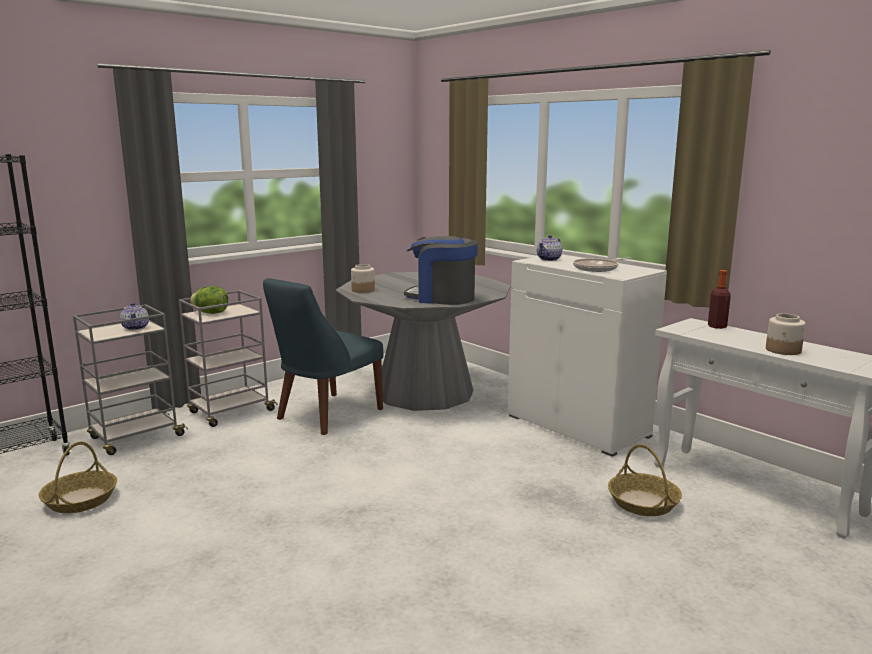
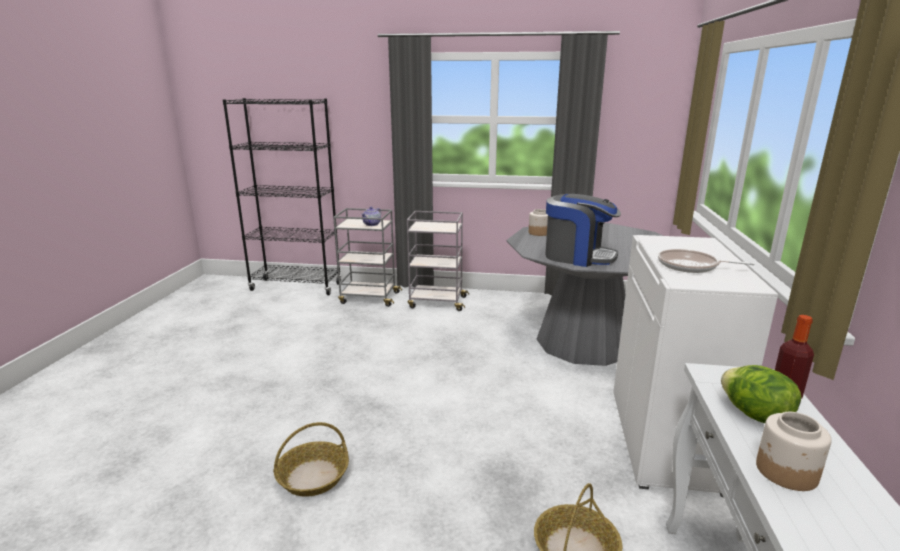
camera: 50 degrees right, 5 degrees up
(80, 500) = (290, 323): basket -> basket (312, 477)
(211, 313) = (429, 225): lettuce -> lettuce (755, 415)
(326, 415) = (483, 329): blue chair -> none
(442, 298) = (578, 256): coffee machine -> coffee machine turned 135 degrees clockwise
(549, 259) = (677, 242): teapot -> none

